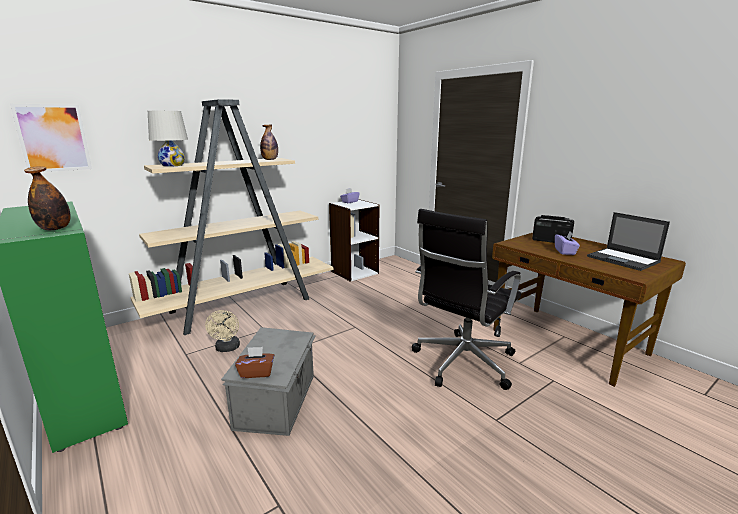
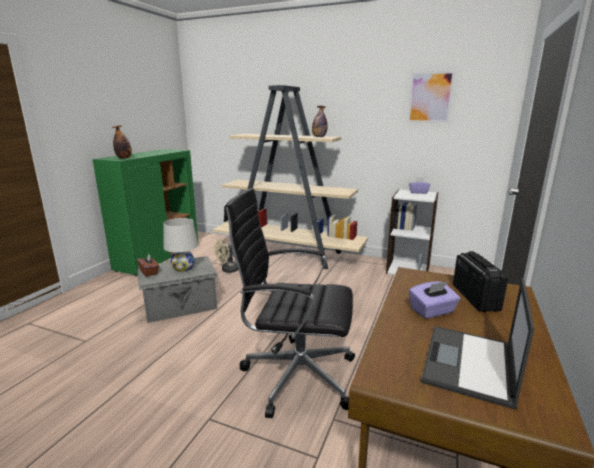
camera: 60 degrees right, 0 degrees up
(53, 138) = (210, 113): picture -> picture (430, 97)
(172, 165) = (250, 134): white table lamp -> white table lamp (183, 268)

